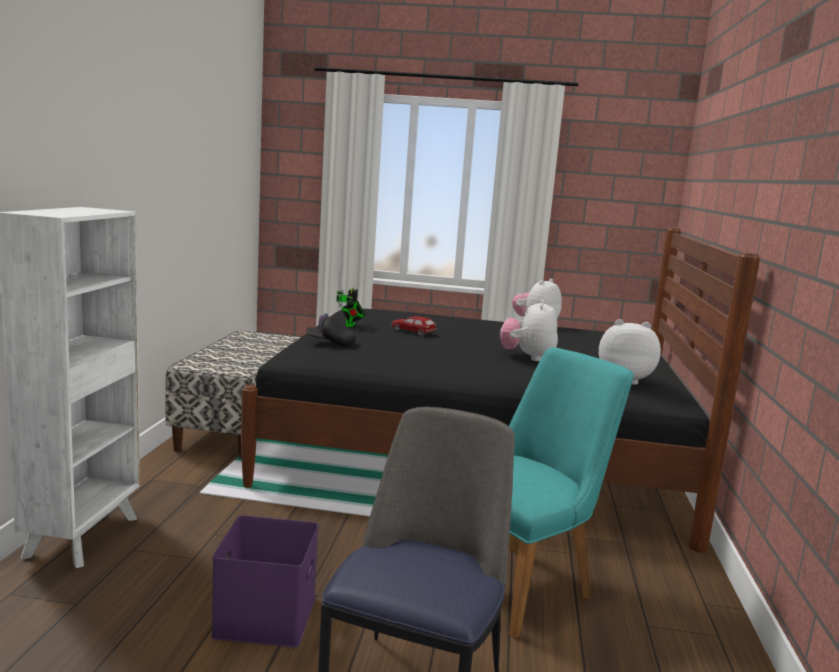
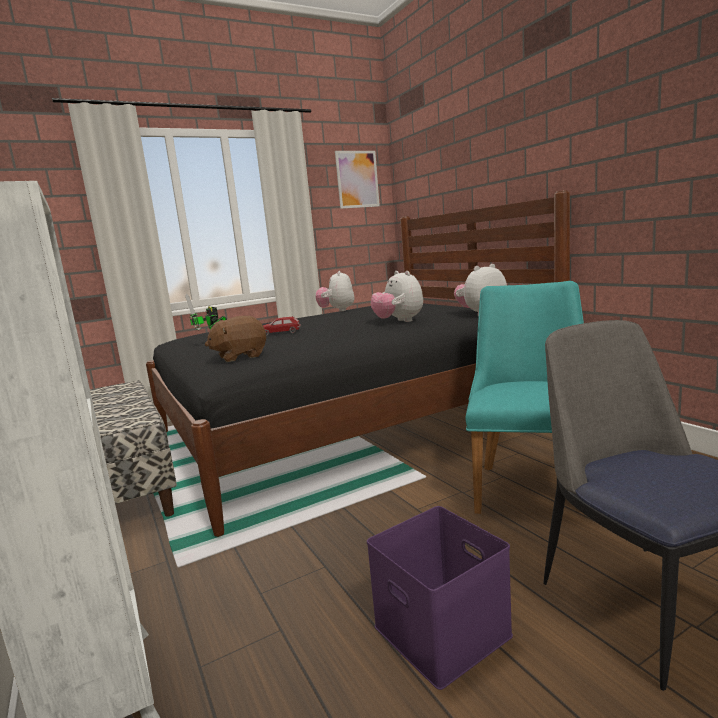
camera: 35 degrees left, 0 degrees up
(330, 343) = (240, 357): black cap -> brown plush toy
(632, 169) = (357, 179): none -> picture

